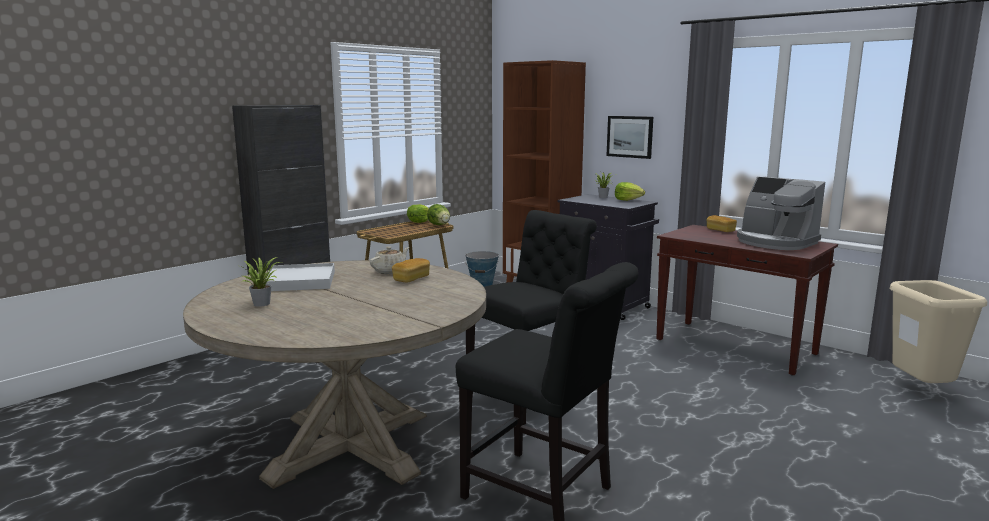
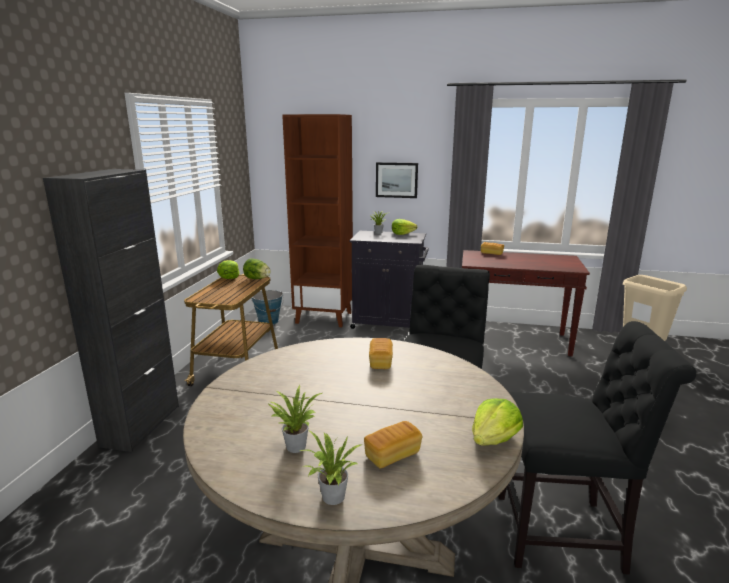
camera: 30 degrees left, 5 degrees up
(234, 326) = (331, 498): none -> potted plant
(299, 281) = (275, 395): white tray -> none
(311, 319) = (392, 455): none -> bread
(390, 271) = (343, 356): beige teapot -> none
(397, 329) = (494, 439): none -> lettuce
(775, 242) = (543, 260): coffee machine -> none

